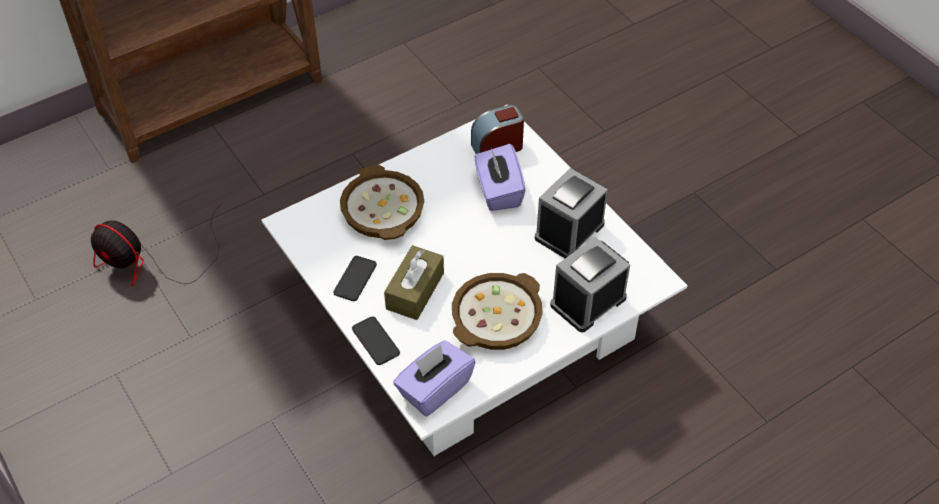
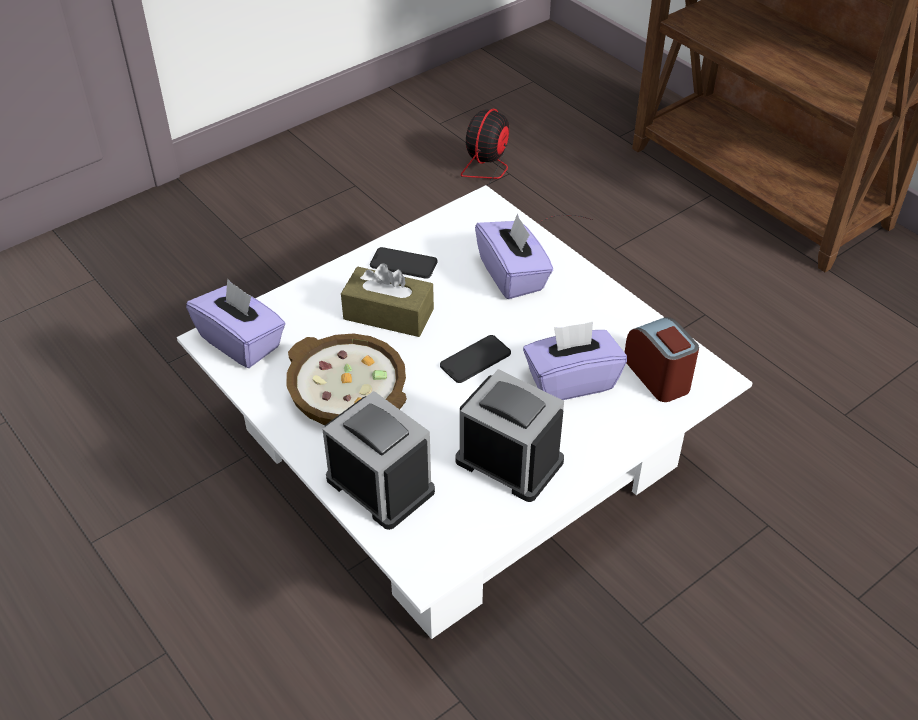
camera: 85 degrees right, 5 degrees down
(375, 341) = (312, 288): phone -> phone (475, 359)
(382, 212) = (513, 275): bowl -> purple tissue box

